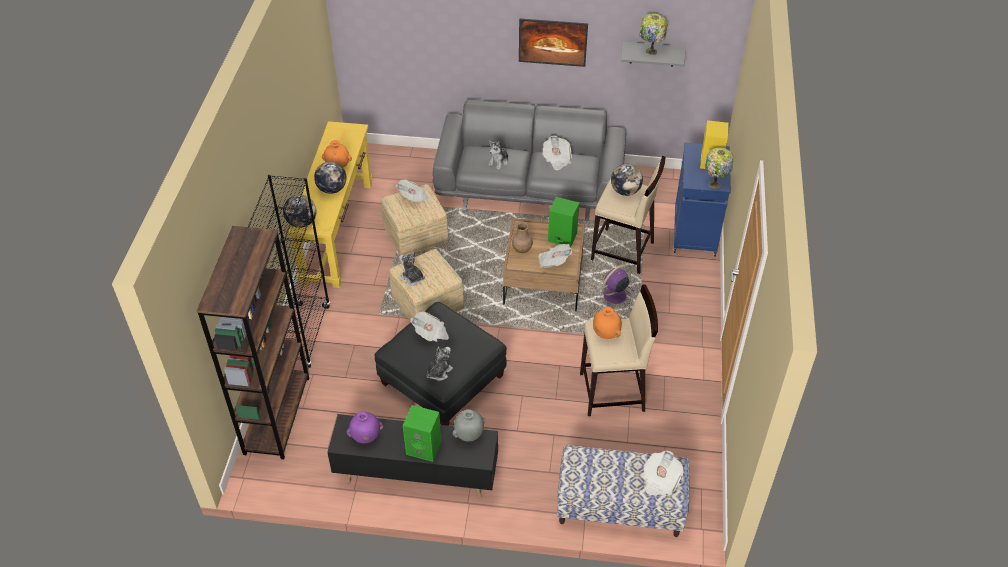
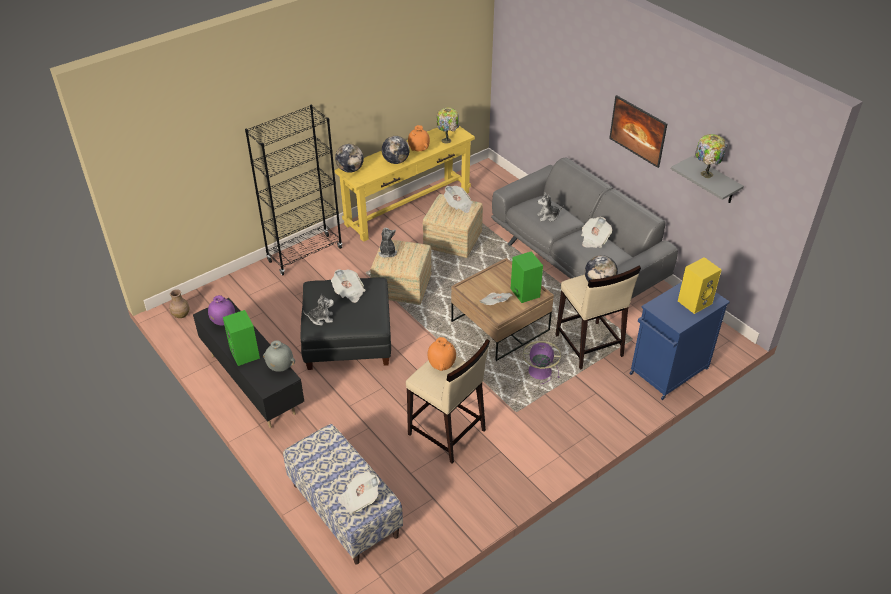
camera: 45 degrees right, 5 degrees down
(277, 415) = (230, 289): brown bookcase -> none
(521, 249) = (484, 281): brown vase -> brown vase (181, 314)
(715, 184) = (673, 320): table lamp -> table lamp (447, 140)

